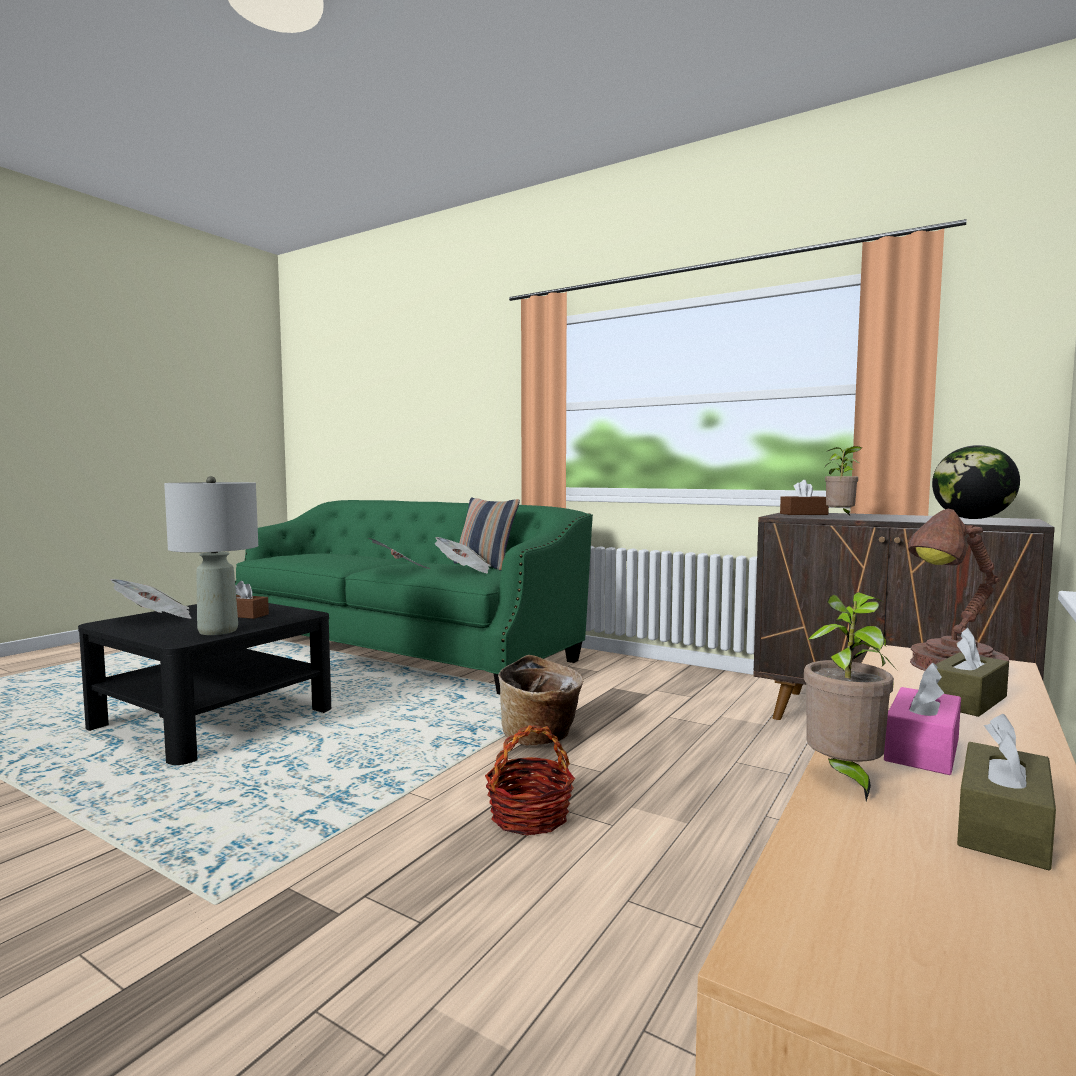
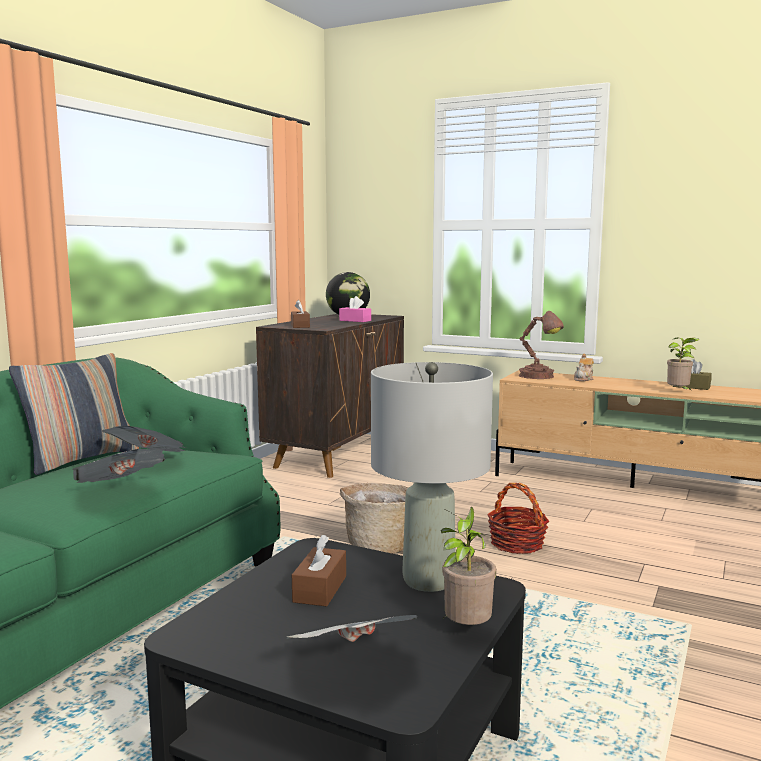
camera: 95 degrees left, 5 degrees up
(841, 517) = (333, 324): potted plant -> potted plant (465, 630)
(922, 749) = (643, 386): pink tissue box -> pink tissue box (355, 320)
(967, 700) = (584, 379): brown tissue box -> teapot

